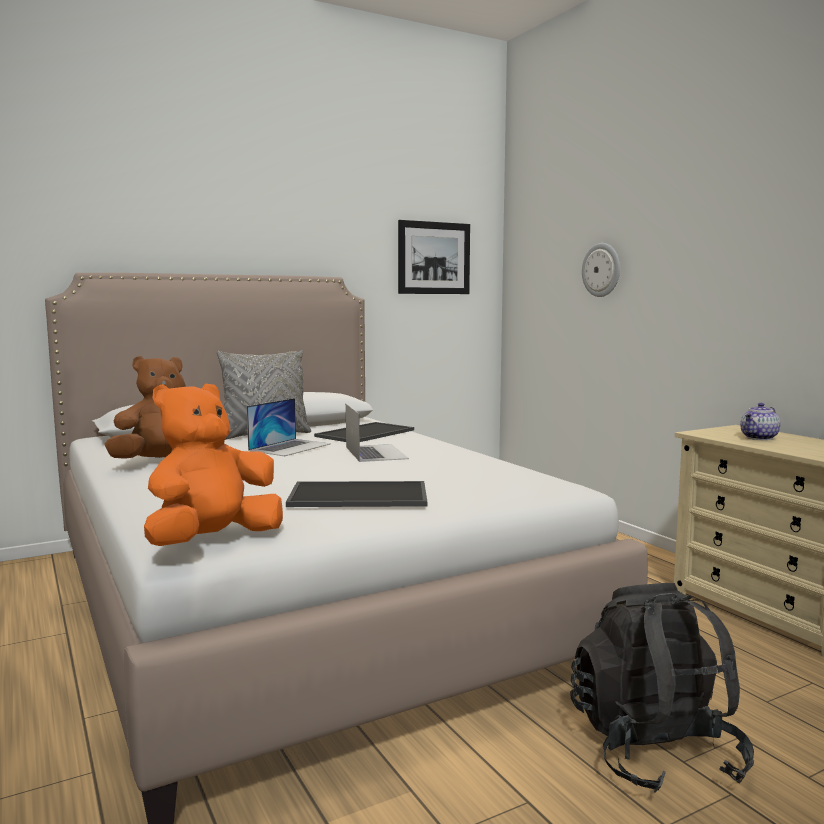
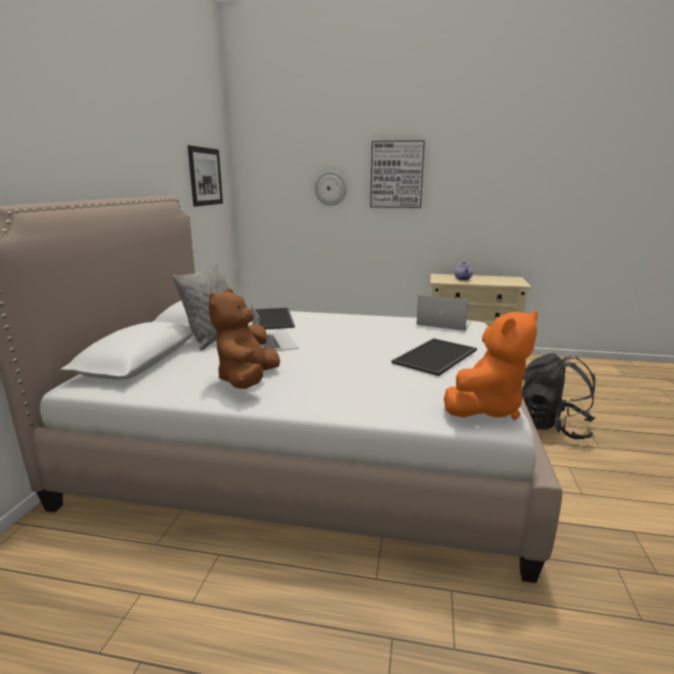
camera: 50 degrees left, 10 degrees up
(213, 541) = (486, 408): orange plush toy -> orange plush toy turned 120 degrees counterclockwise
(375, 452) = (332, 330): laptop -> laptop (443, 323)
(688, 241) = (396, 174): none -> picture

